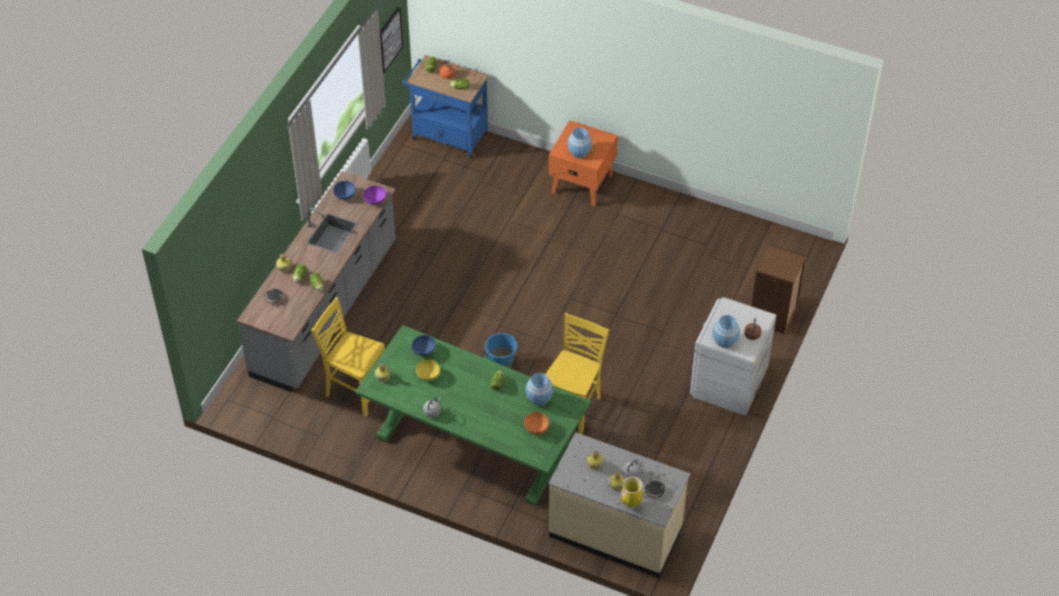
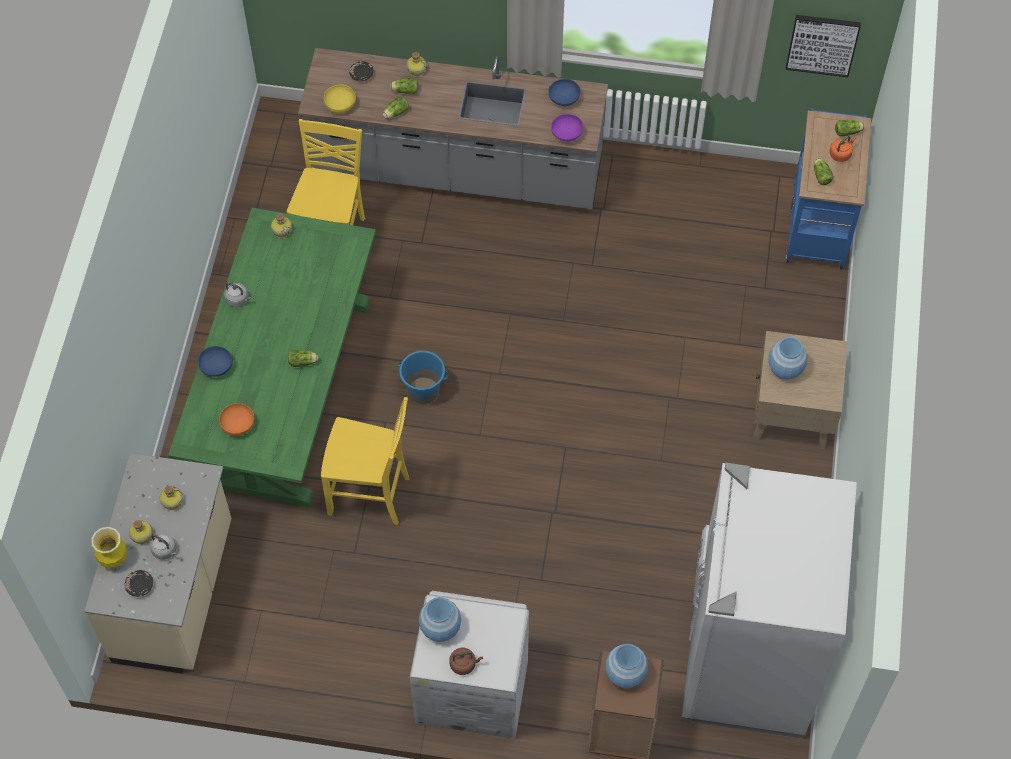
camera: 75 degrees right, 10 degrees up
(424, 351) = (337, 264): blue bowl -> blue bowl (216, 367)
(428, 375) = (297, 279): yellow bowl -> yellow bowl (340, 105)
(539, 398) = (289, 417): blue vase -> blue vase (625, 674)
(582, 183) = (792, 414): orange nightstand -> beige nightstand
(742, 245) = (747, 659): none -> white fridge

